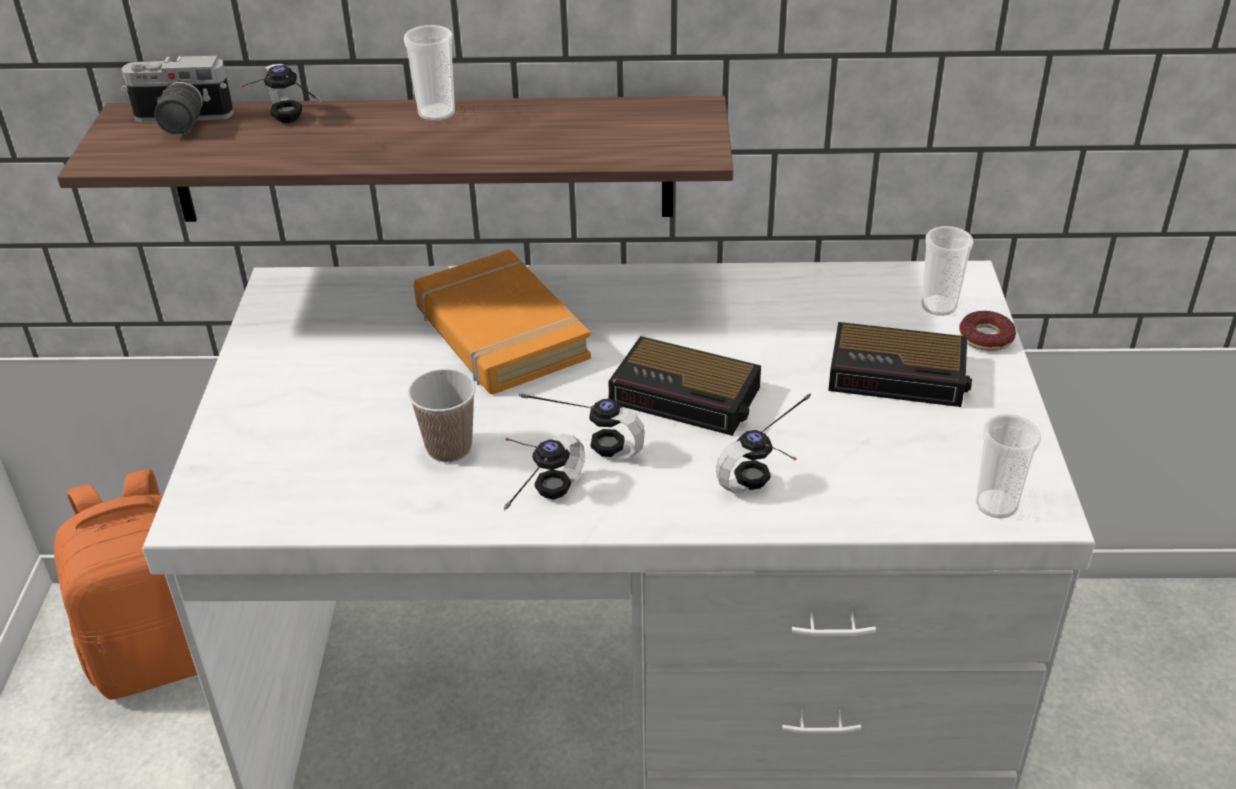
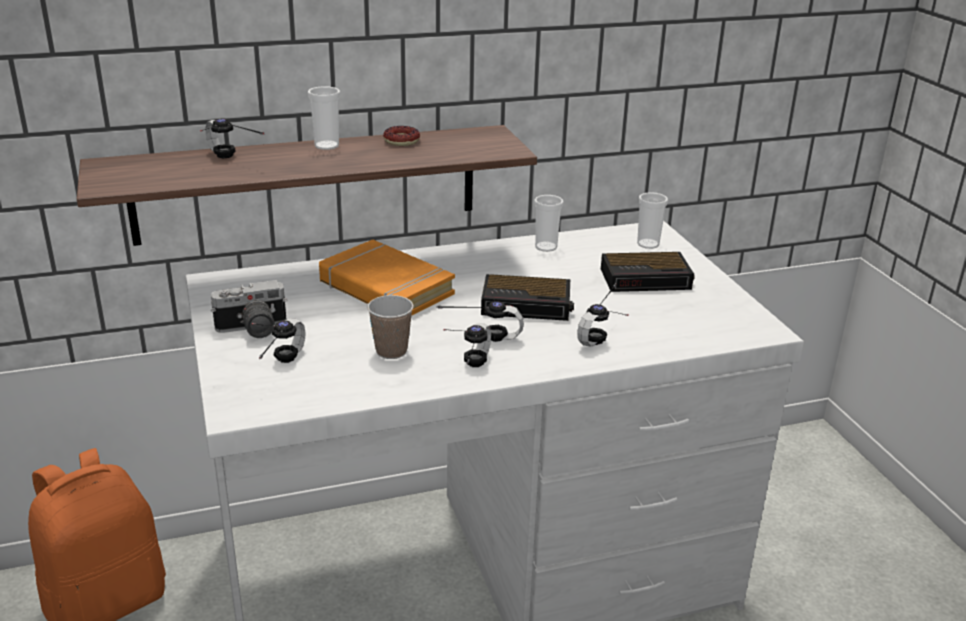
camera: 20 degrees left, 10 degrees down
(179, 123) = (147, 164): camera -> camera (252, 330)
(280, 442) = (270, 364): none -> headphones
(986, 337) = (684, 256): donut -> donut (401, 141)
(996, 504) = (740, 331): cup -> cup (546, 247)

